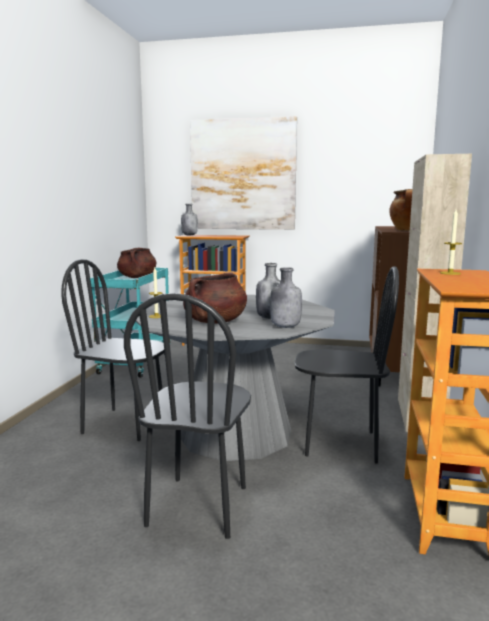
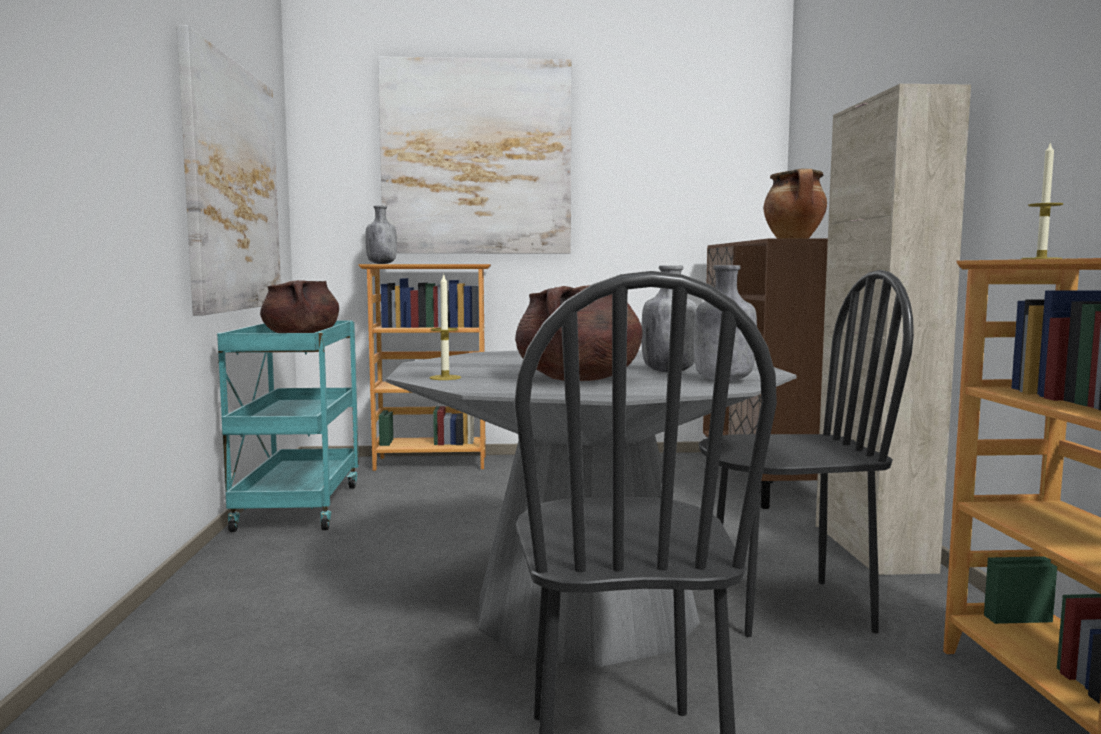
camera: 15 degrees left, 5 degrees down
(103, 201) = (233, 187): none -> picture
(124, 424) = (350, 620): black chair -> none

